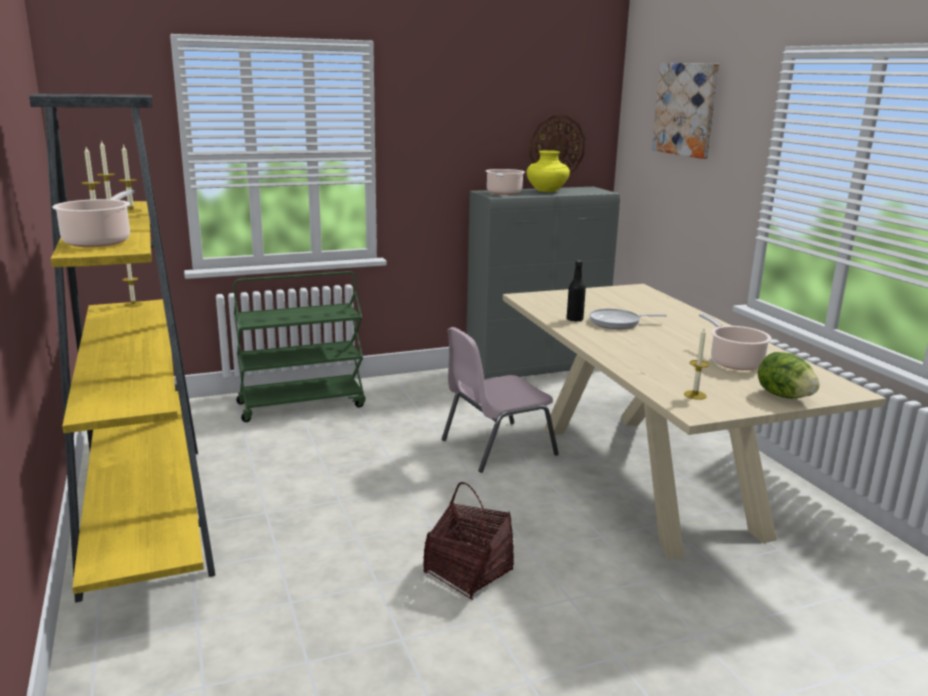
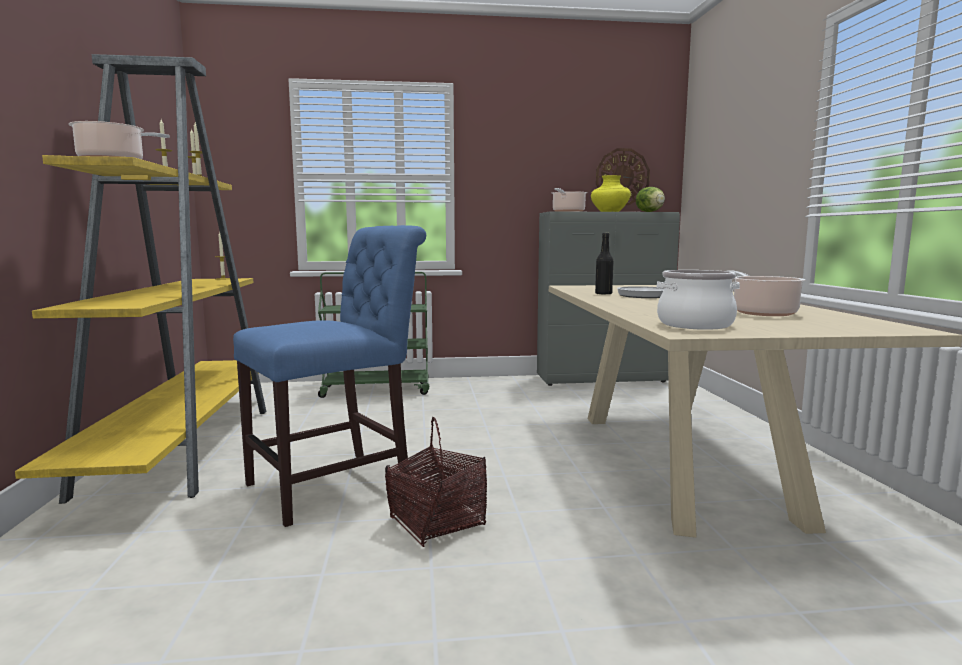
camera: 15 degrees right, 10 degrees down
(349, 540) = (338, 484): none -> blue chair
(496, 447) = (531, 428): pink chair -> none
(686, 109) = (737, 119): picture -> none
(695, 395) = (695, 325): candle -> cooking pot
(784, 396) = (813, 329): lettuce -> lettuce (650, 212)

